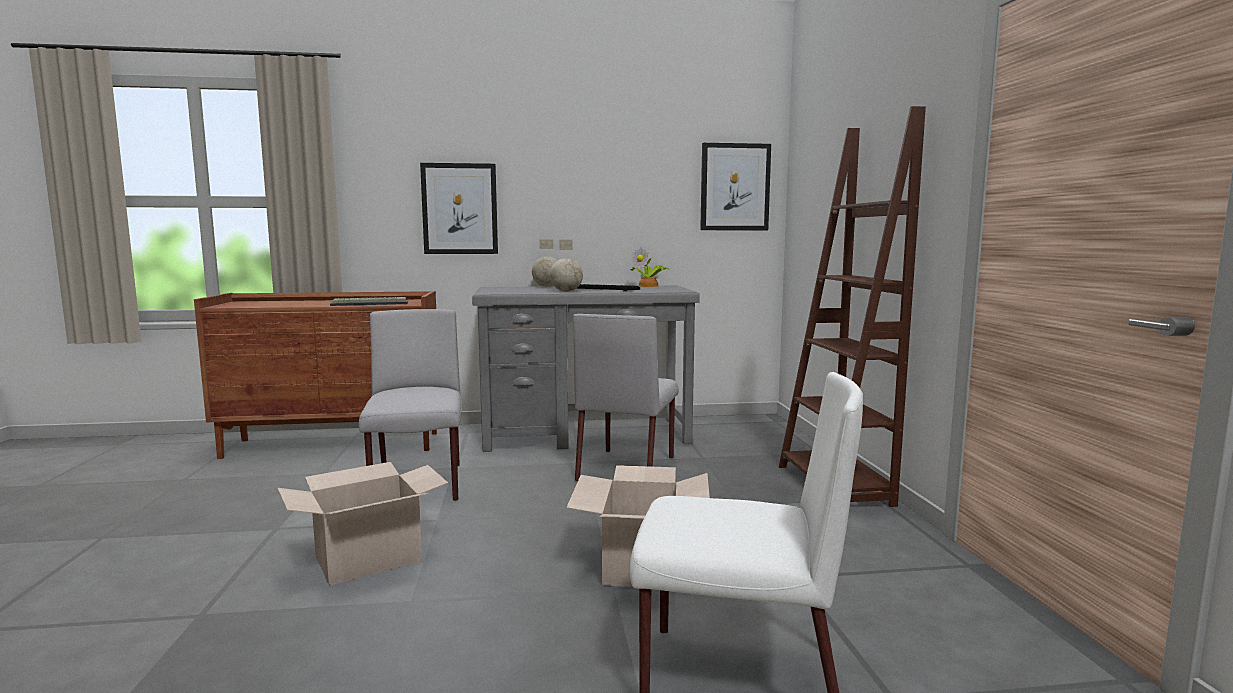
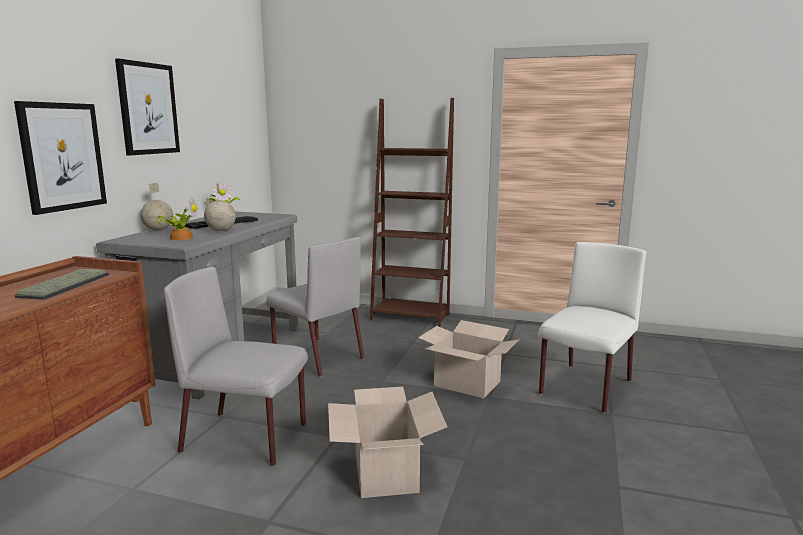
camera: 65 degrees left, 5 degrees up
(519, 290) = (180, 237): none -> potted plant
(735, 187) = (246, 126): picture -> picture (148, 108)

